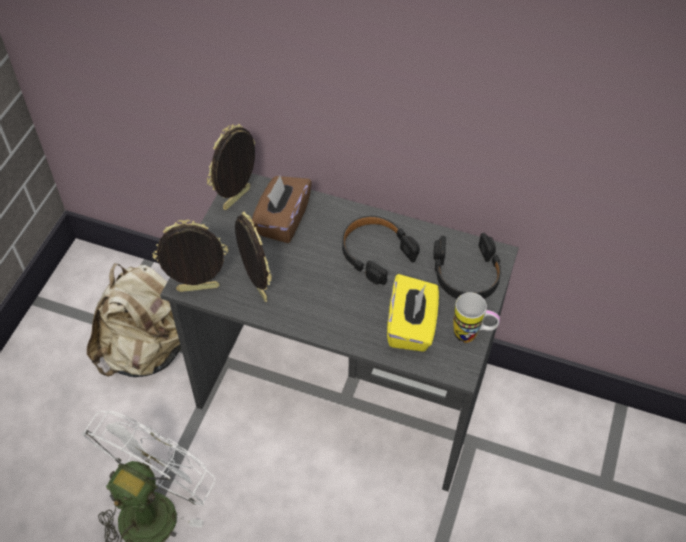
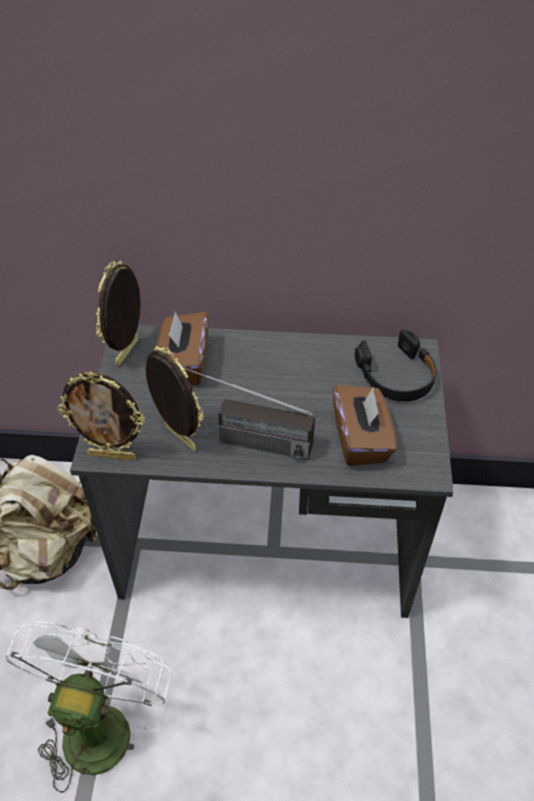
camera: 15 degrees left, 5 degrees down
(198, 290) = (112, 455): picture frame -> picture frame turned 150 degrees counterclockwise
(309, 302) = (242, 440): none -> radio
(375, 253) = (295, 375): black headphones -> none
(411, 326) = (361, 440): yellow tissue box -> brown tissue box
(472, 336) = (428, 435): mug -> none

